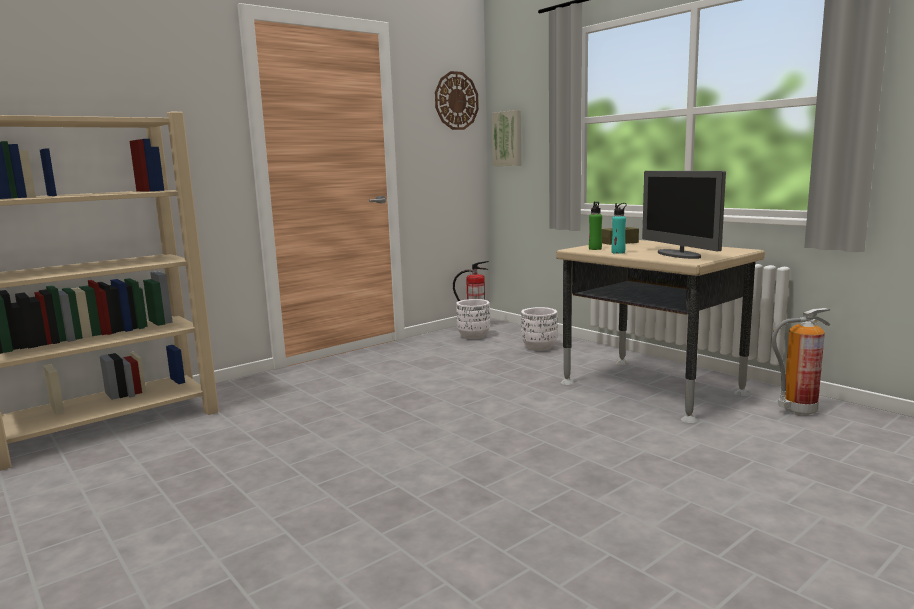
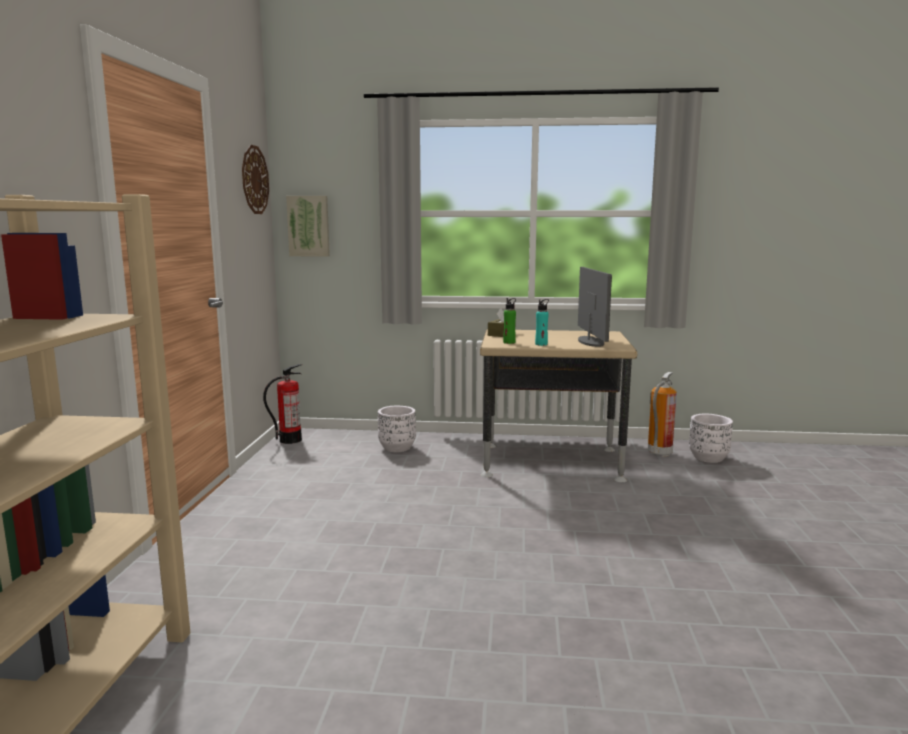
camera: 45 degrees left, 0 degrees up
(474, 336) = (310, 451): white planter -> white planter (708, 458)
(679, 255) = (590, 342): monitor -> monitor turned 120 degrees counterclockwise

